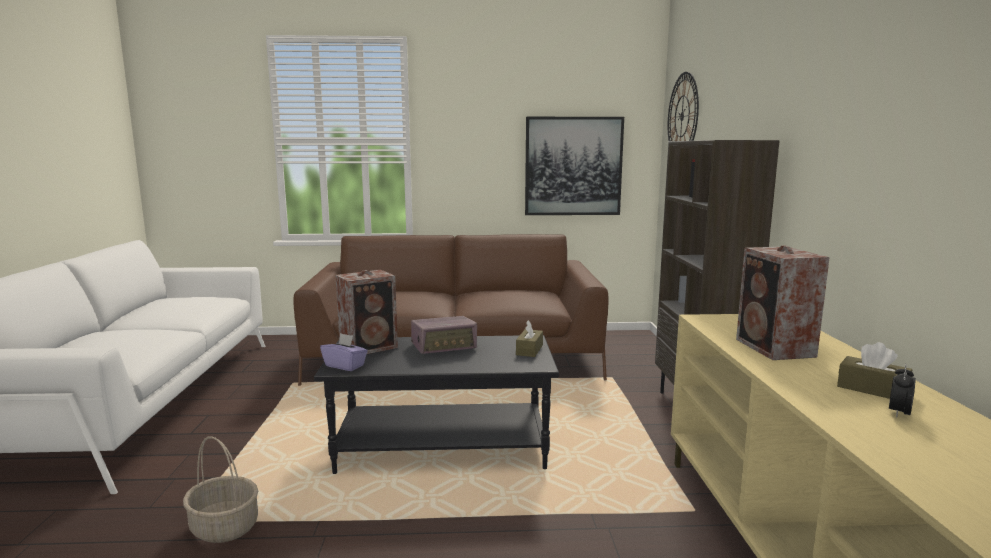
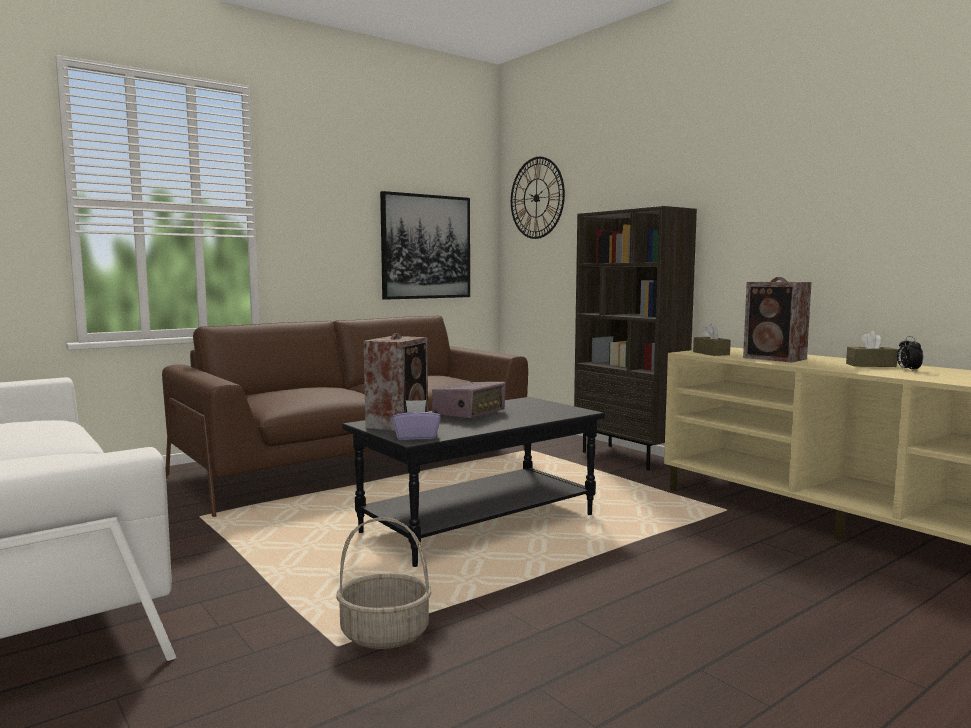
camera: 35 degrees left, 5 degrees down
(529, 350) = (547, 405): brown tissue box -> brown tissue box (711, 353)

